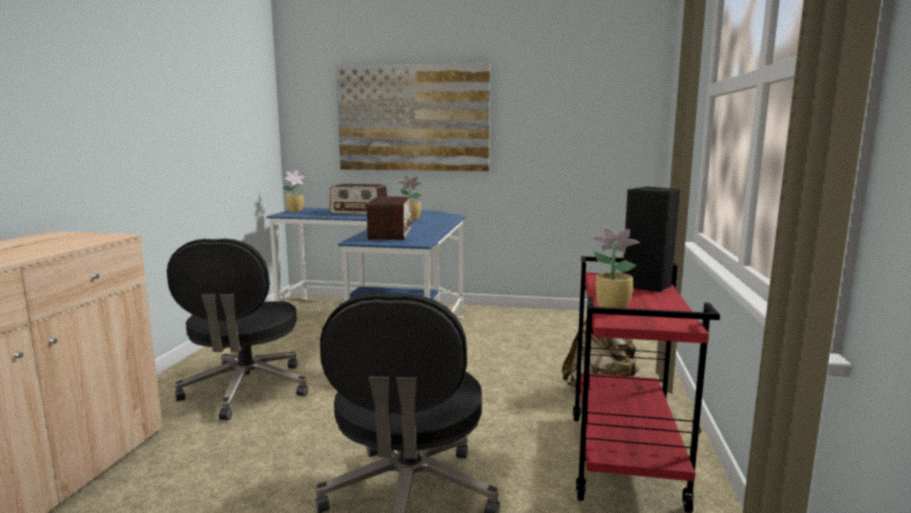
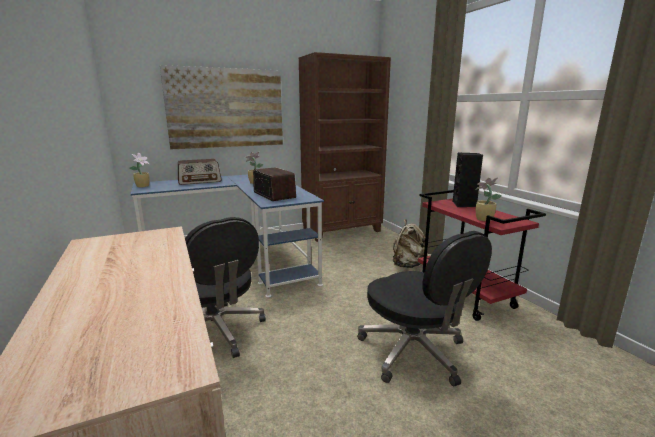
camera: 35 degrees left, 5 degrees up
(572, 320) = (342, 231): none -> brown bookcase

